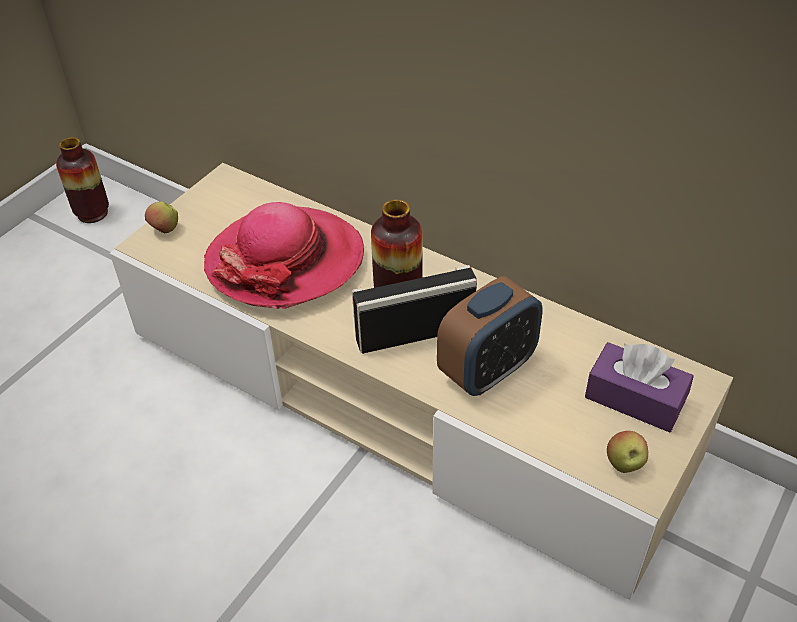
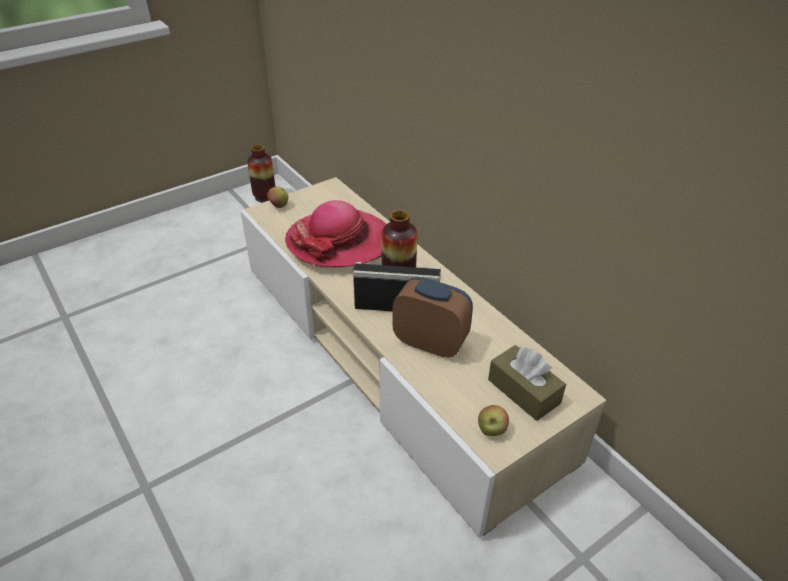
camera: 20 degrees right, 5 degrees down
(487, 370) = (430, 342): alarm clock -> alarm clock turned 135 degrees counterclockwise
(635, 399) = (523, 391): purple tissue box -> brown tissue box

